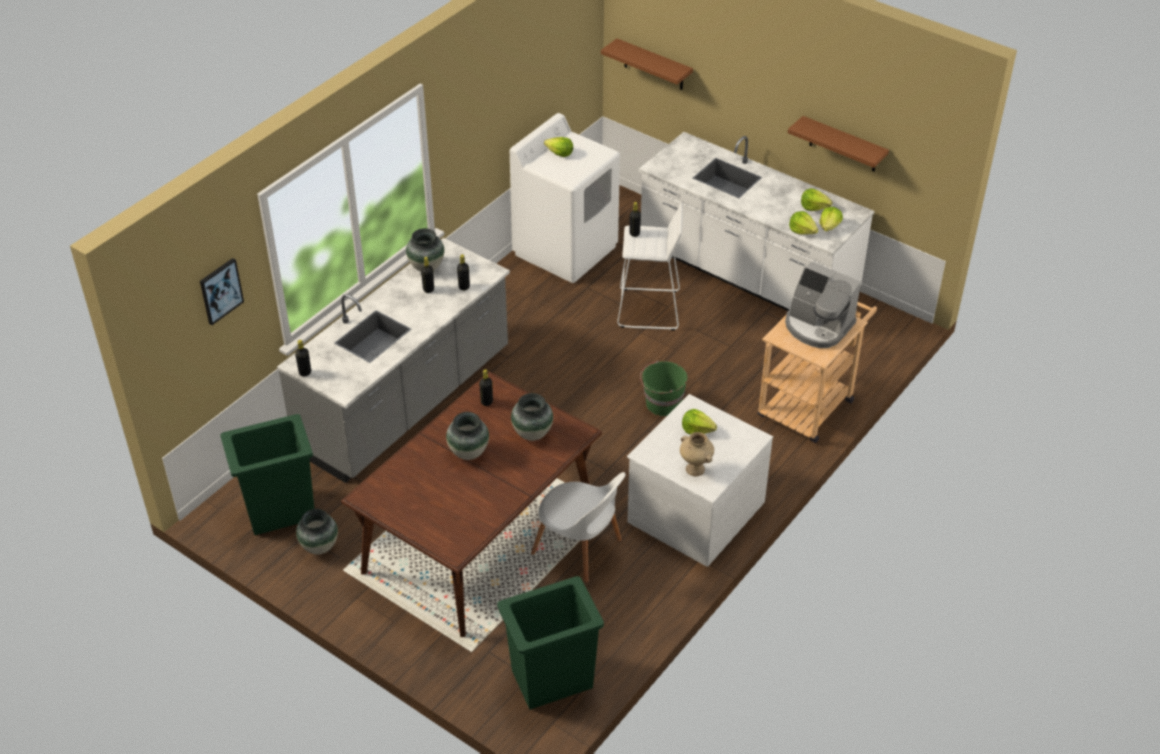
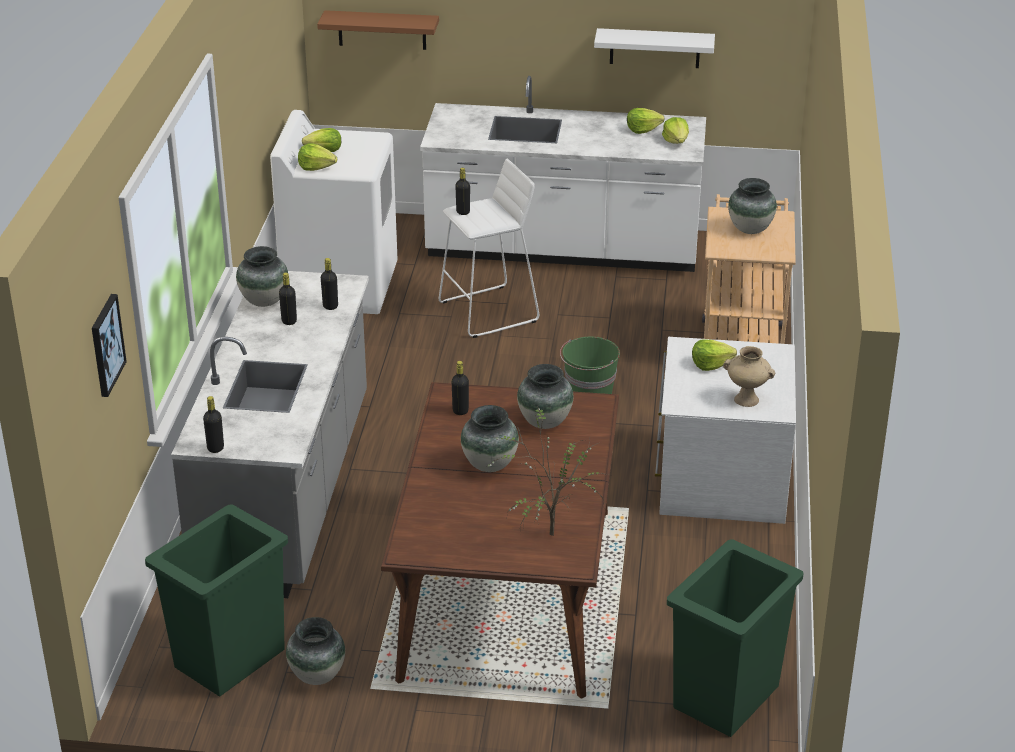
camera: 30 degrees left, 10 degrees down
(460, 520) = (548, 533): none -> potted plant
(579, 549) = (632, 559): white chair -> none
(802, 230) = (652, 152): lettuce -> lettuce (316, 167)
(818, 326) = (750, 229): coffee machine -> vase
(843, 145) = (655, 48): brown shelf -> white shelf

